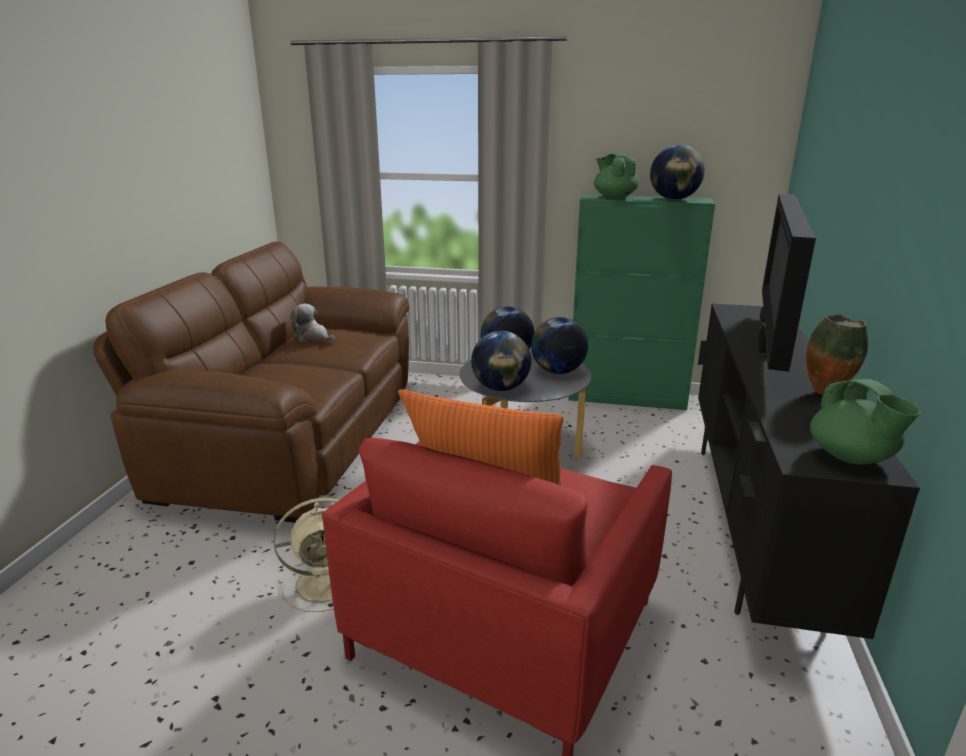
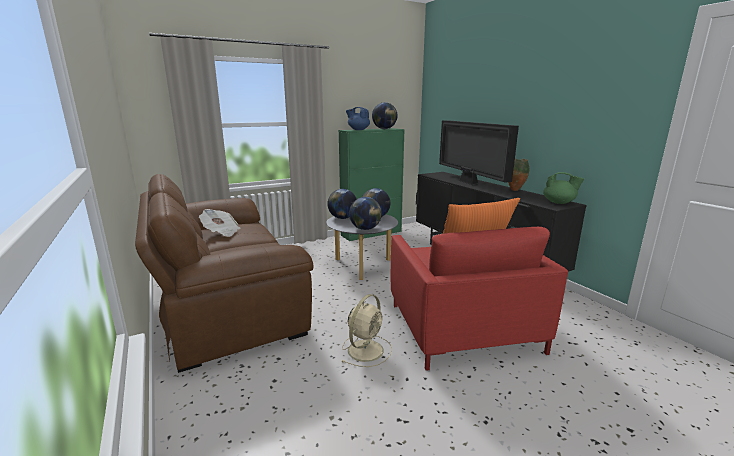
camera: 40 degrees left, 5 degrees down
(313, 338) = (221, 232): plush toy -> newspaper
(614, 197) = (358, 129): green teapot -> blue teapot

